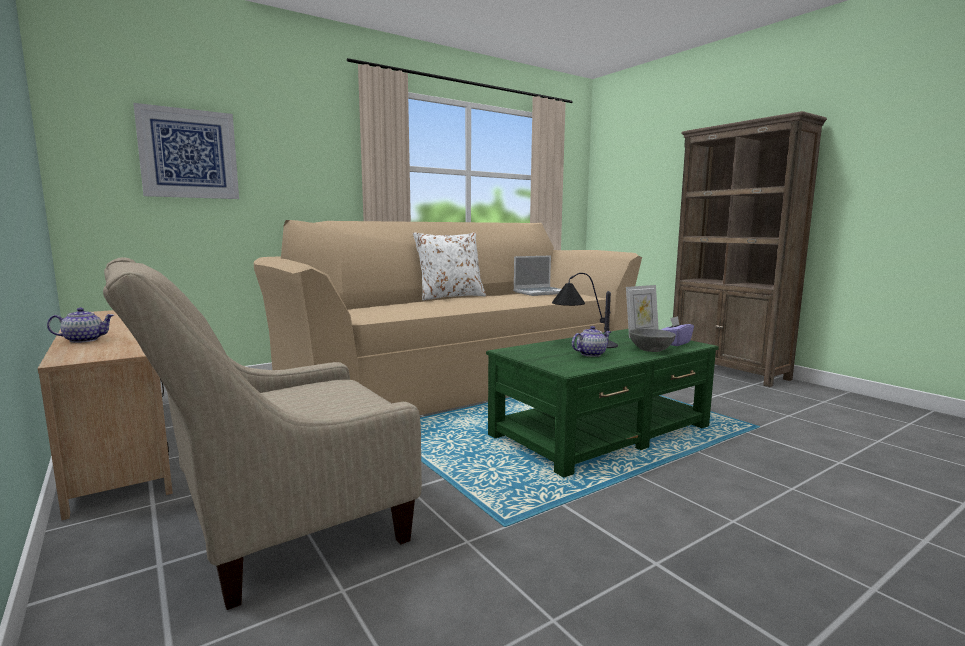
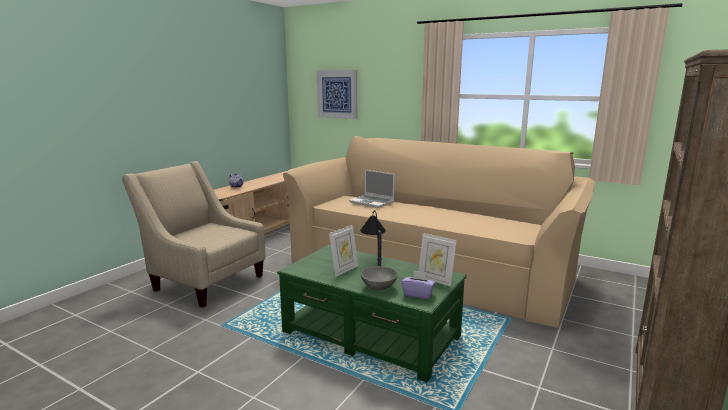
camera: 65 degrees right, 5 degrees up
(450, 297) = (431, 204): white pillow -> none
(540, 292) = (502, 221): laptop -> laptop (372, 202)
(591, 354) = (344, 270): teapot -> picture frame

